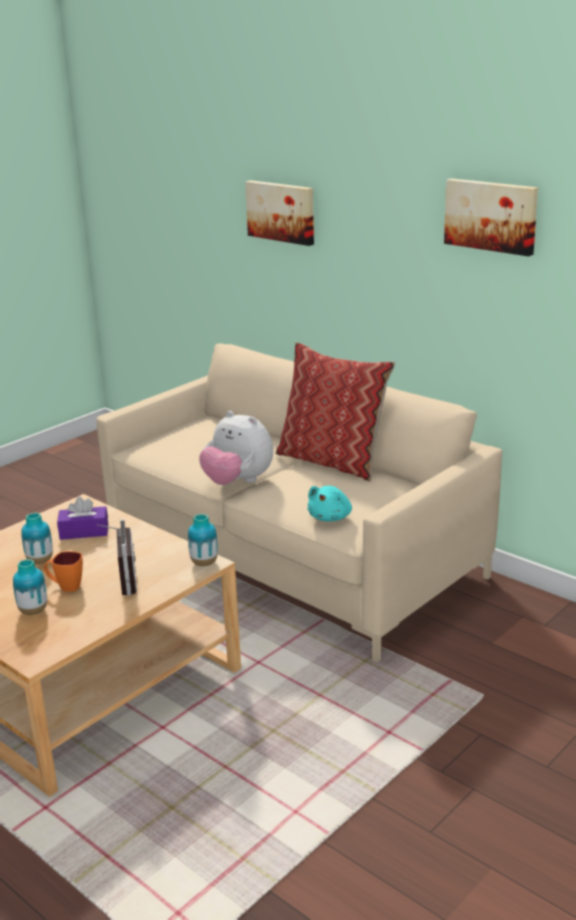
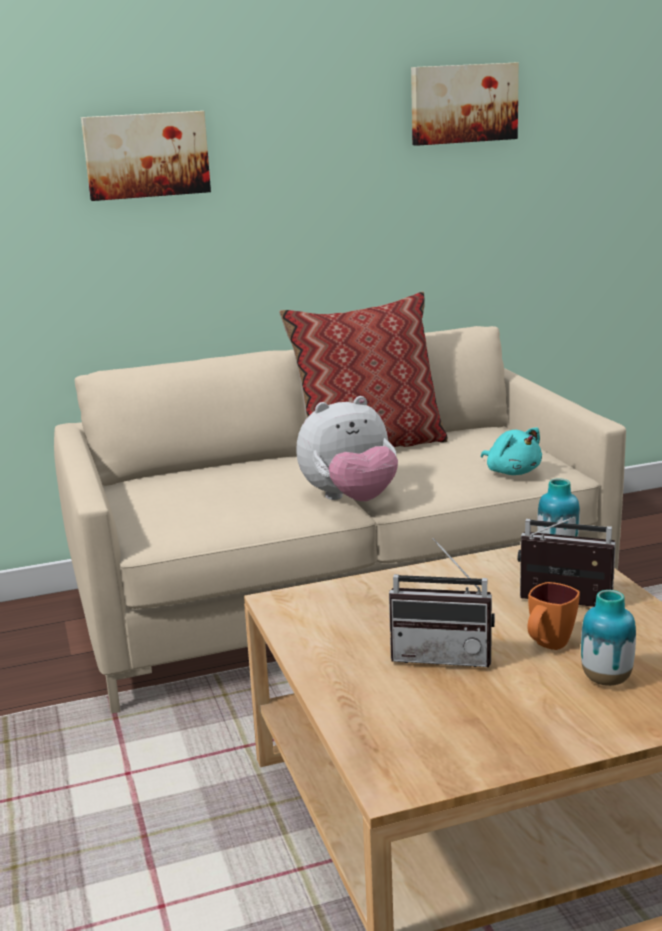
camera: 60 degrees left, 5 degrees down
(40, 561) = (443, 655): vase -> radio
(84, 532) = (379, 610): purple tissue box -> none

